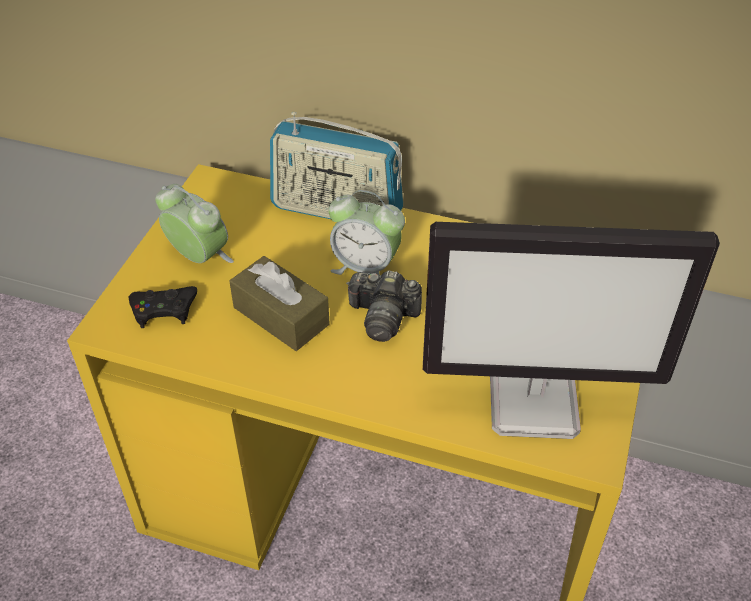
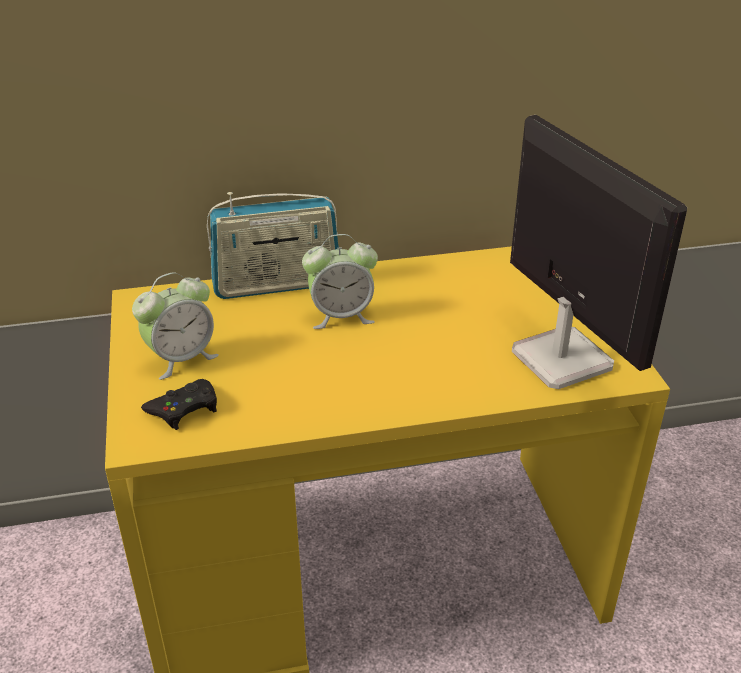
camera: 30 degrees left, 10 degrees down
(199, 257) = (181, 358): alarm clock -> alarm clock turned 135 degrees clockwise
(281, 316) = (300, 374): brown tissue box -> none
(383, 317) = (389, 345): camera -> none
(535, 402) = (560, 358): monitor -> monitor turned 90 degrees counterclockwise

